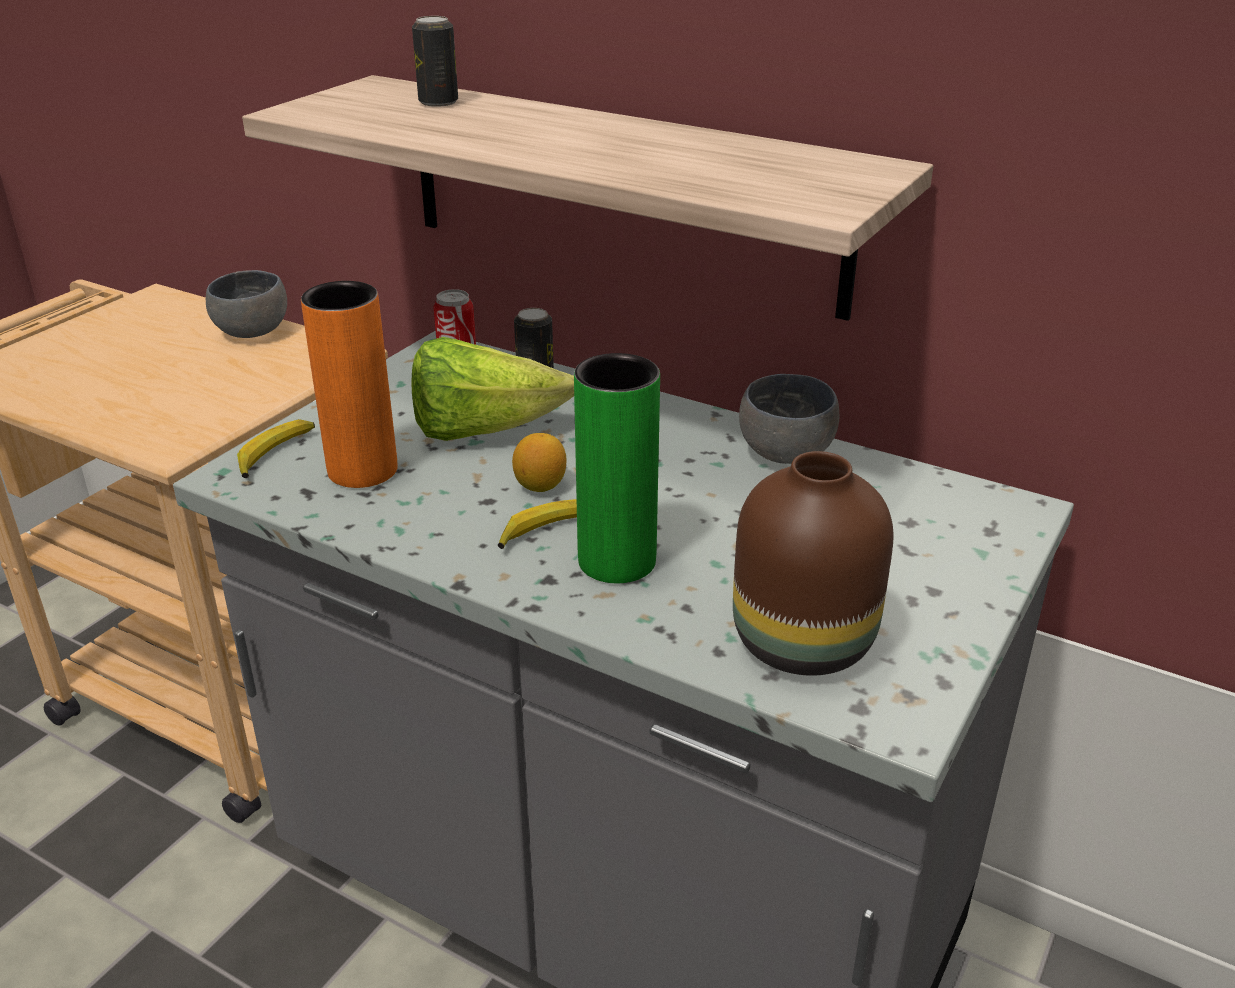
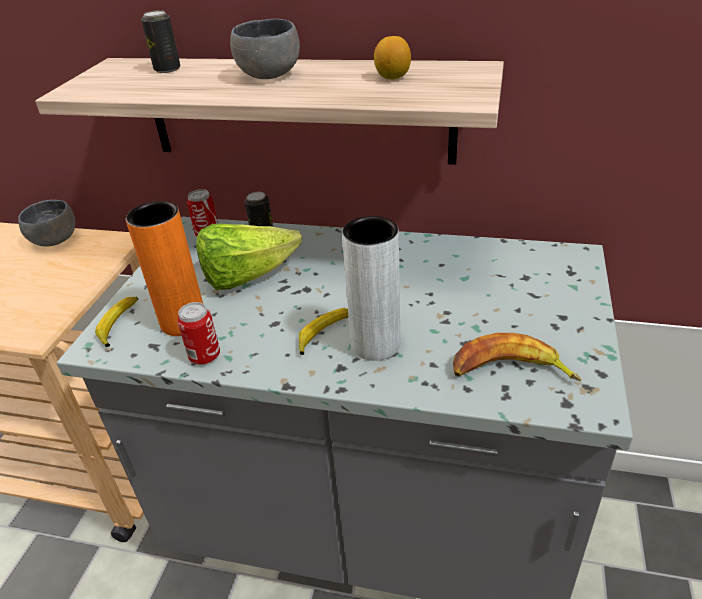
camera: 15 degrees left, 5 degrees up
(368, 521) = (205, 356): none -> can
(540, 486) = (302, 305): lemon -> lemon (392, 77)
(617, 561) = (375, 344): green vase -> grey vase
(786, 455) = (435, 252): grey bowl -> grey bowl (270, 76)
(799, 644) = (510, 371): brown vase -> banana

